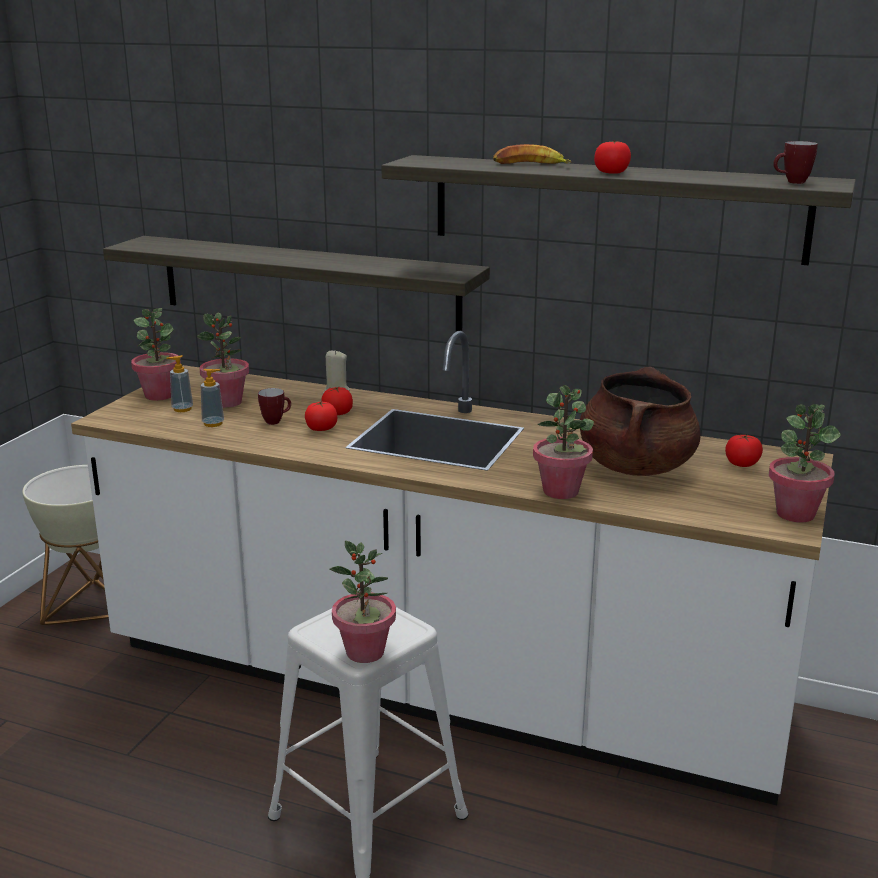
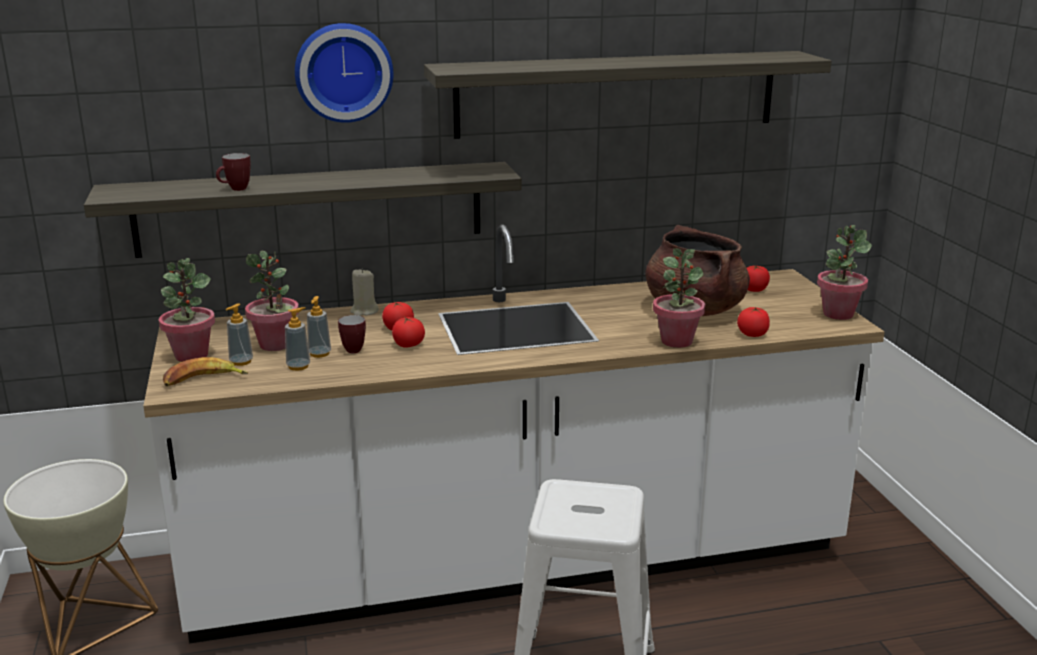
camera: 35 degrees left, 0 degrees up
(244, 418) = (319, 354): none -> soap dispenser
(338, 156) = (343, 72): none -> wall clock
(365, 652) = (616, 523): potted plant -> none
(531, 165) = (557, 62): banana -> banana (203, 380)
(611, 172) = (638, 62): tomato -> tomato (752, 334)
(792, 182) = (776, 57): mug -> mug (235, 189)

